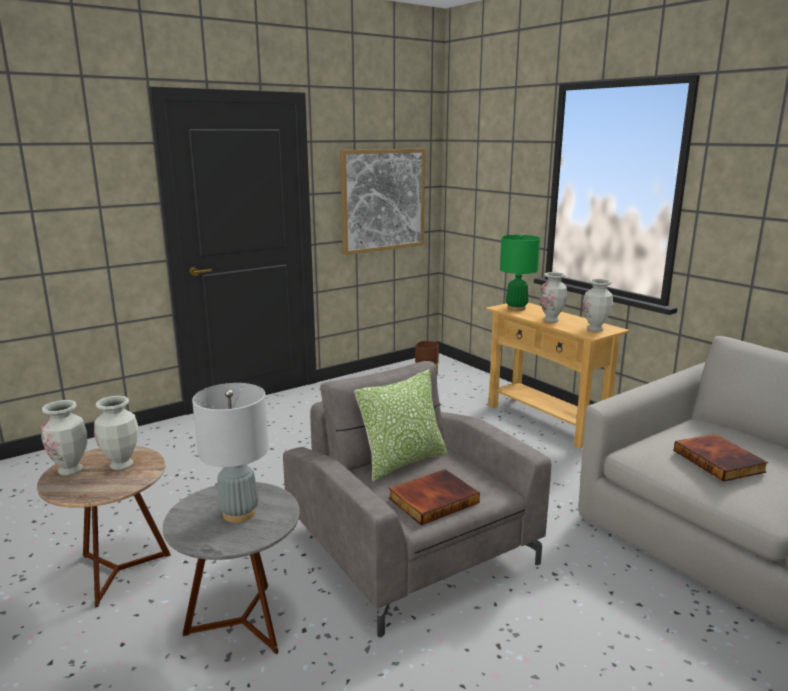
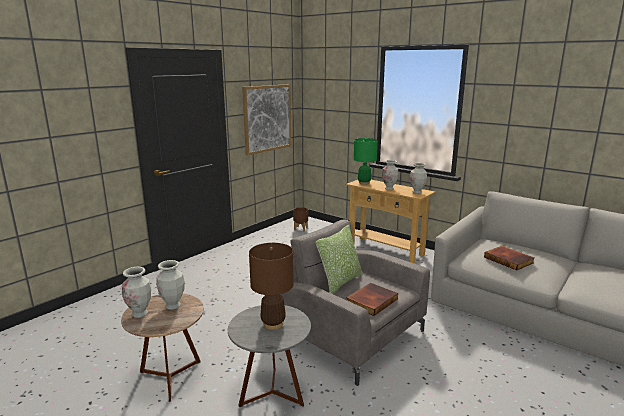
camera: 15 degrees left, 0 degrees up
(239, 513) = (273, 324): grey table lamp -> brown table lamp

